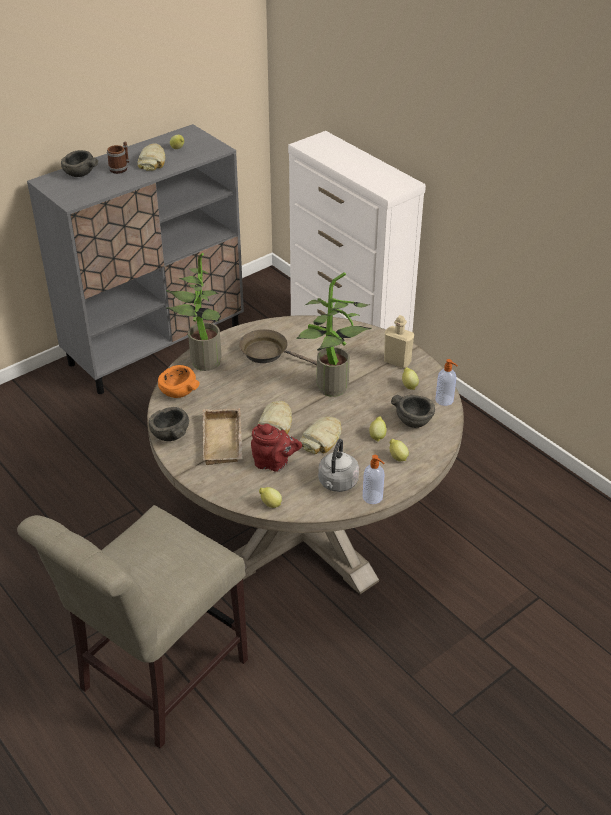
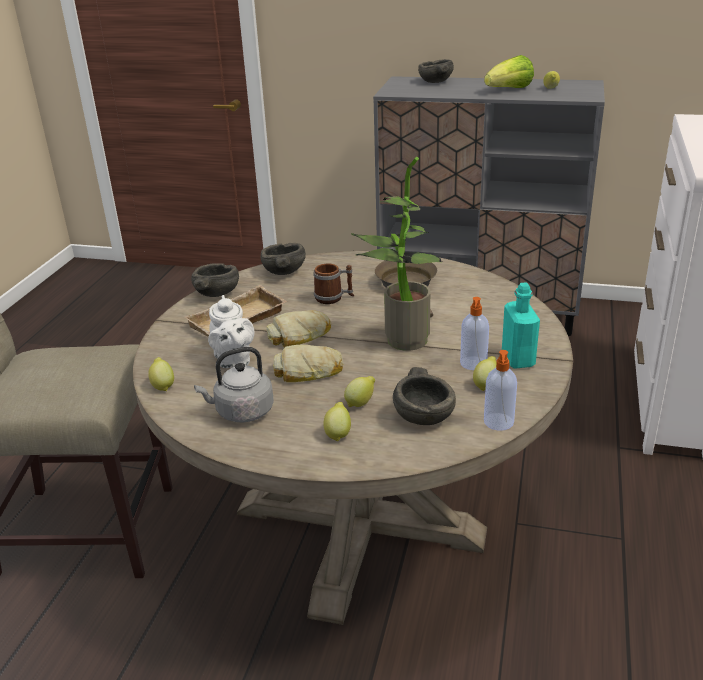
camera: 55 degrees right, 10 degrees down
(120, 168) = (474, 86): mug -> mug (334, 298)
(153, 161) = (509, 90): bread -> lettuce
(178, 392) = (283, 271): orange bowl -> grey bowl
(201, 362) = (343, 263): potted plant -> none
(274, 463) = (233, 360): red teapot -> white teapot
(373, 497) = (242, 447): soap dispenser -> soap dispenser (473, 364)
(397, 361) = (518, 359): beige bottle -> turquoise bottle

